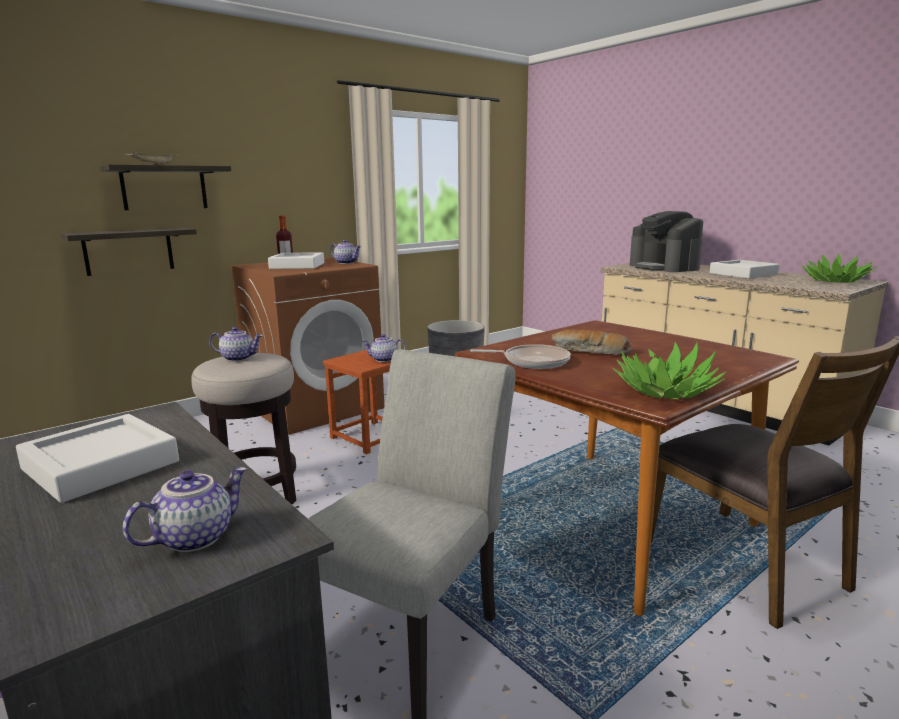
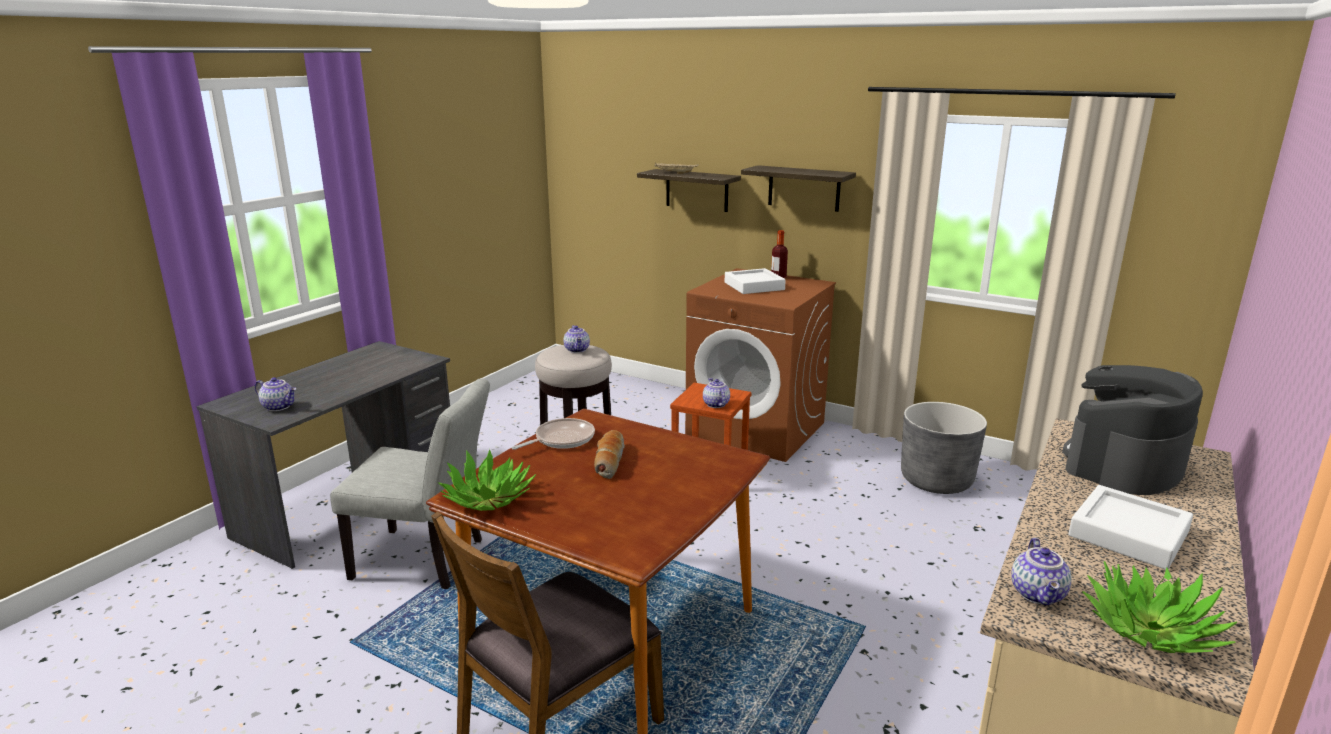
camera: 70 degrees right, 5 degrees up
(101, 465) = (354, 370): white tray -> none
(128, 251) = (665, 238): shelf -> shelf (804, 188)
(346, 263) = (795, 296): teapot -> teapot (1039, 594)
(532, 362) = (561, 439): frying pan -> frying pan turned 120 degrees counterclockwise

